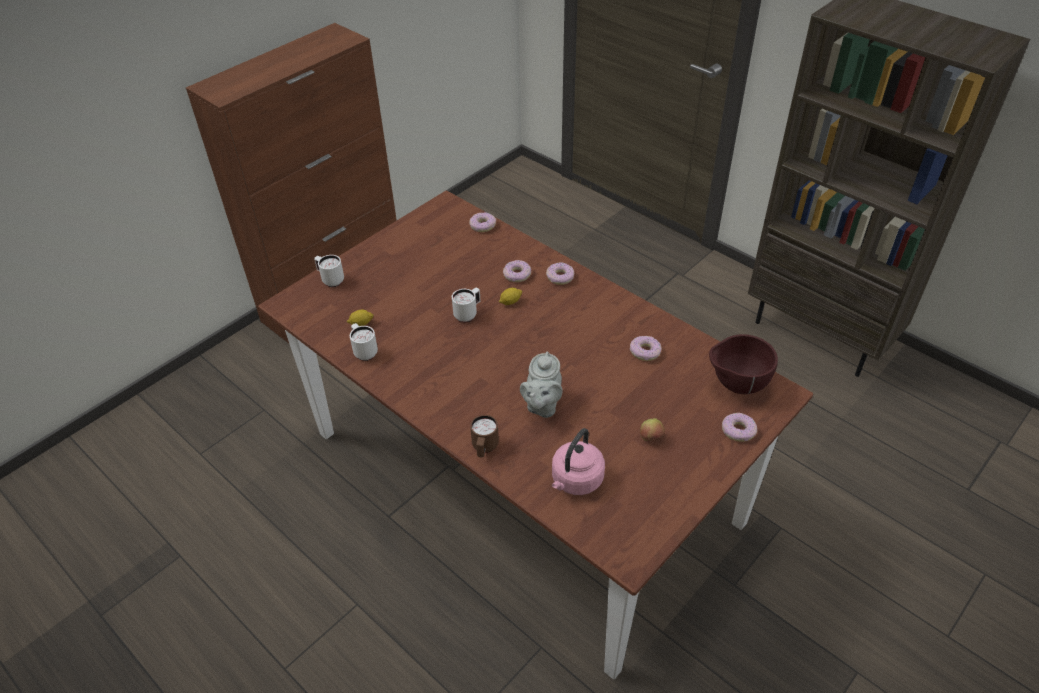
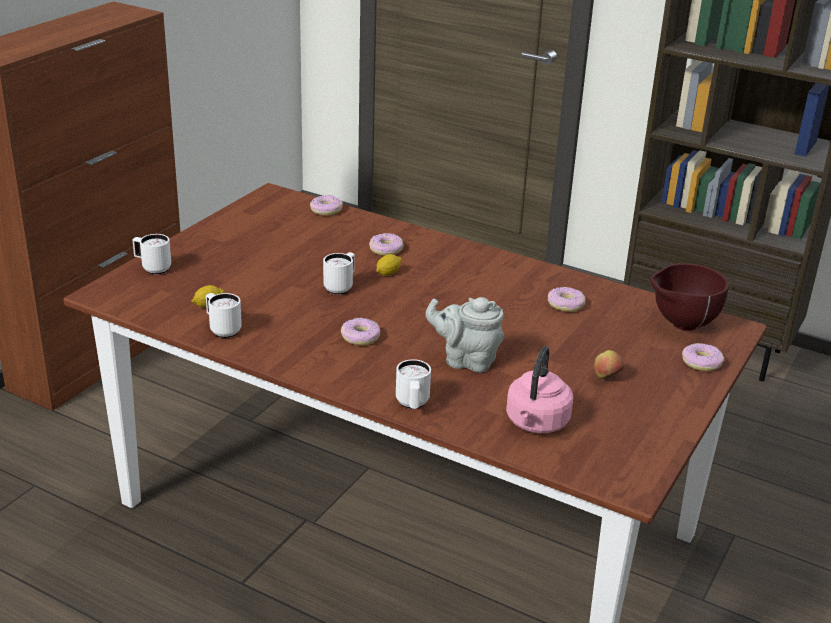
camera: 15 degrees left, 15 degrees down
(484, 448) = (412, 405): brown mug -> white mug
(542, 405) = (466, 360): grey teapot -> grey teapot turned 105 degrees clockwise
(560, 277) = (438, 248): donut -> donut (360, 337)

